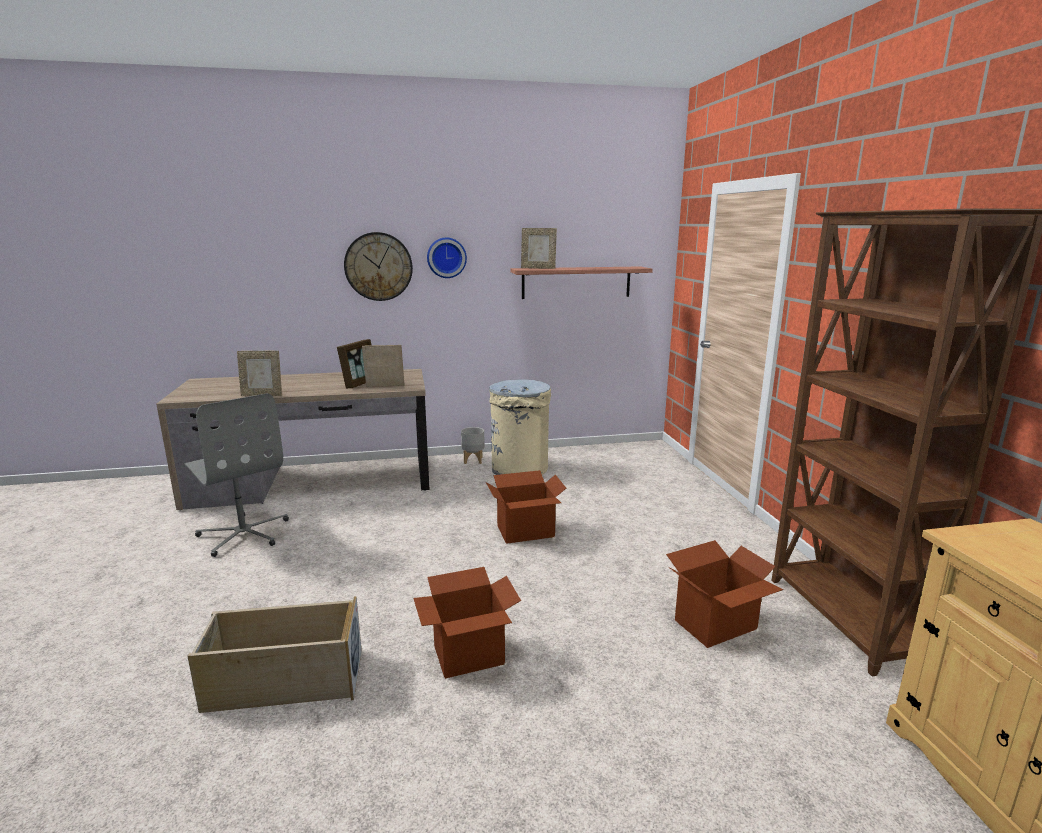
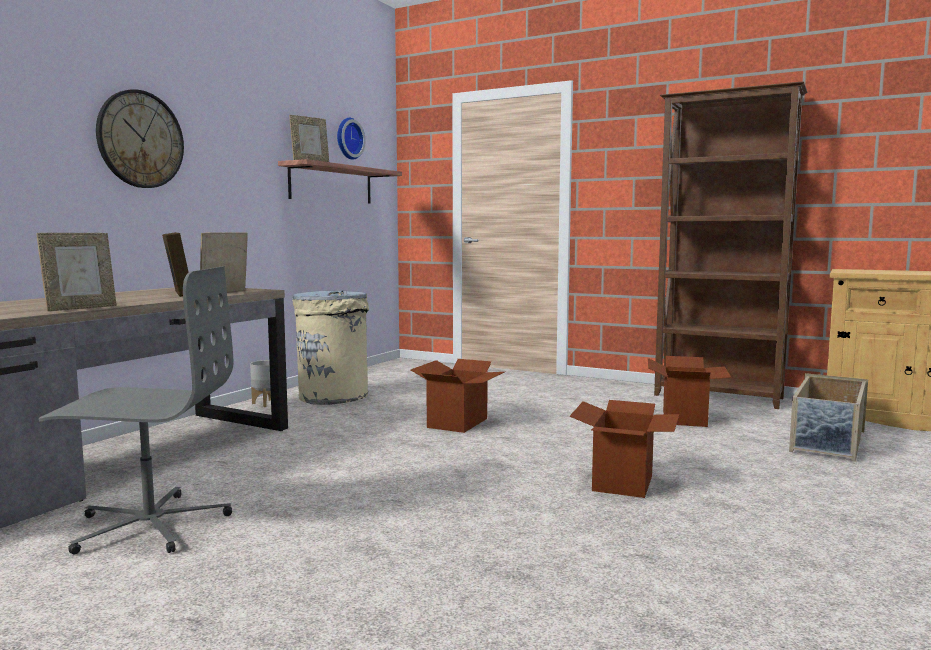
camera: 50 degrees left, 10 degrees down
(284, 681) = (556, 559): beige storage box -> beige storage box (827, 441)
(446, 257) = (216, 139): wall clock -> wall clock (348, 138)

